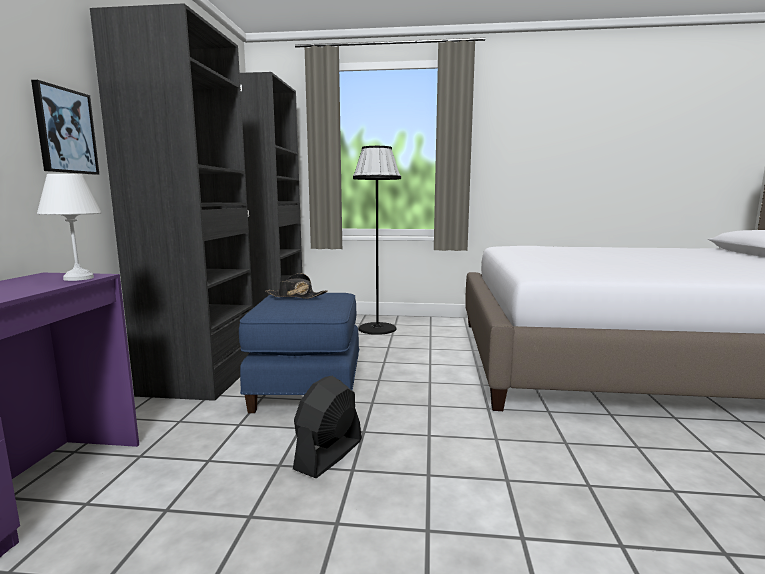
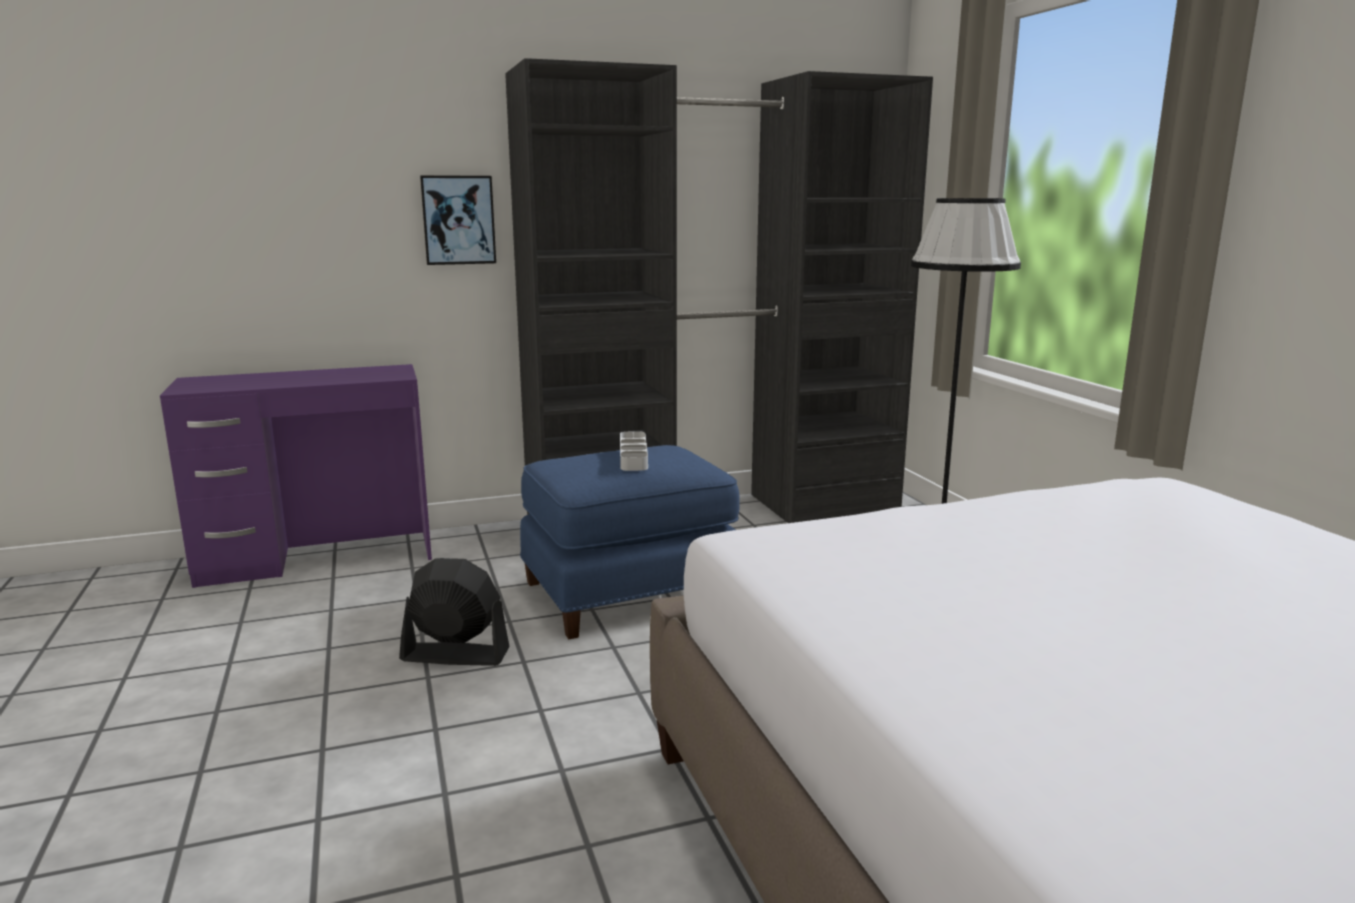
camera: 65 degrees right, 5 degrees up
(77, 278) = (382, 377): white table lamp -> none
(295, 296) = (633, 456): black hat -> grey tray

